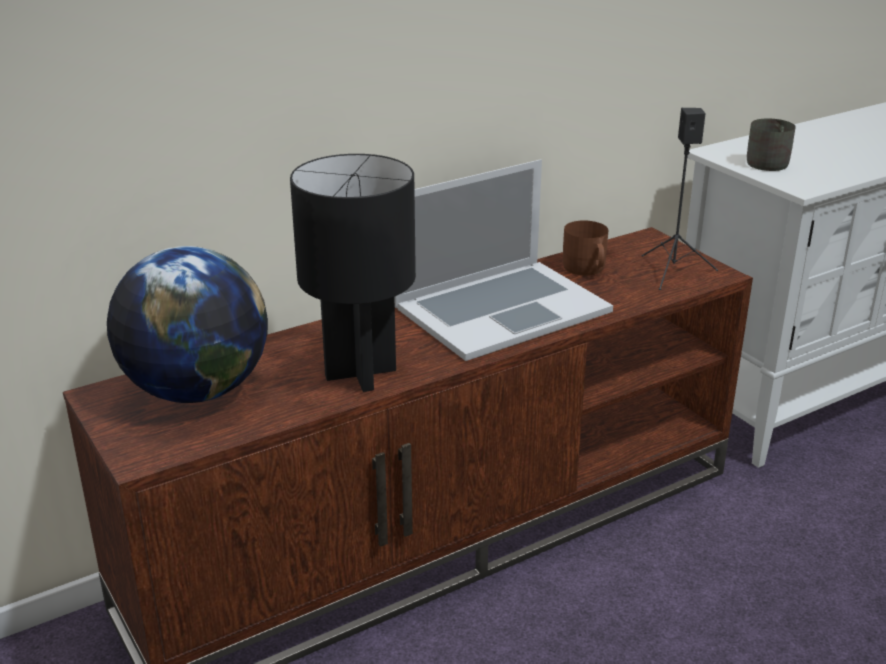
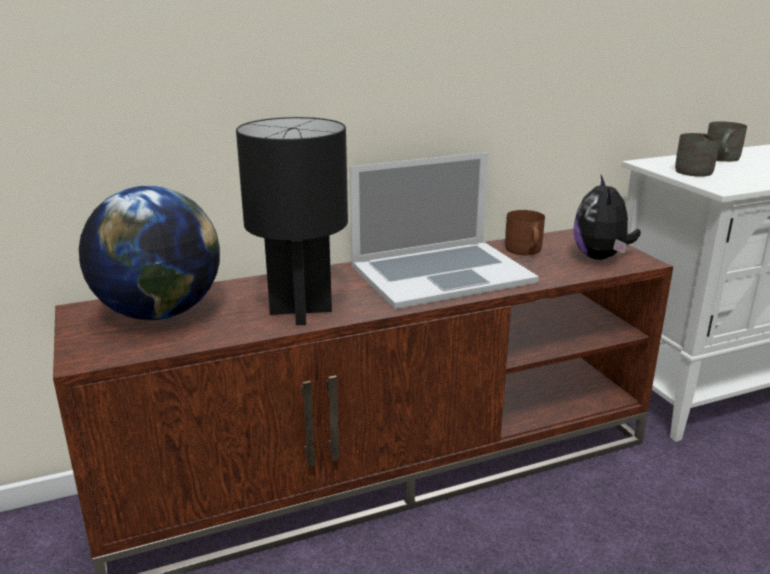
camera: 10 degrees right, 5 degrees down
(673, 272) = (601, 257): black speaker -> plush toy
(793, 140) = (720, 158): none -> grey mug

